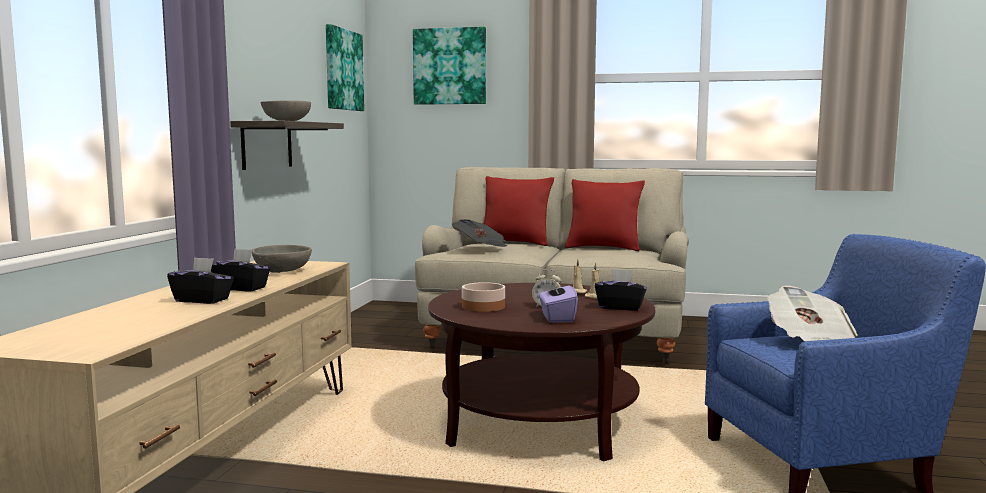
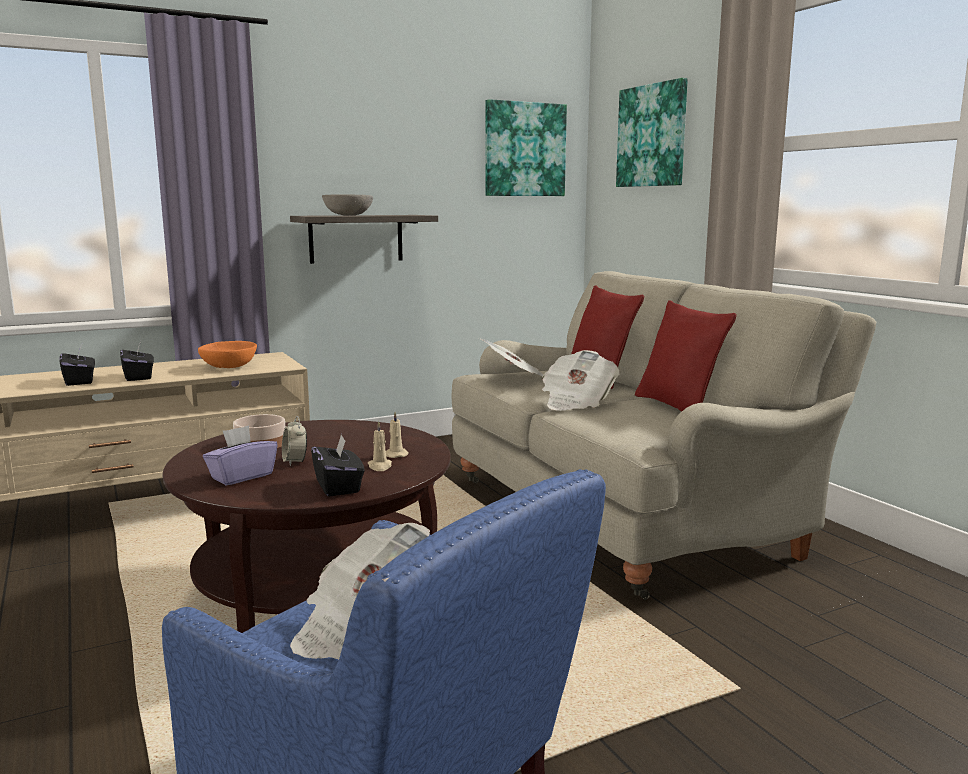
camera: 50 degrees right, 5 degrees up
(282, 271) = (228, 367): grey bowl -> orange bowl
(557, 254) = (576, 402): none -> newspaper

